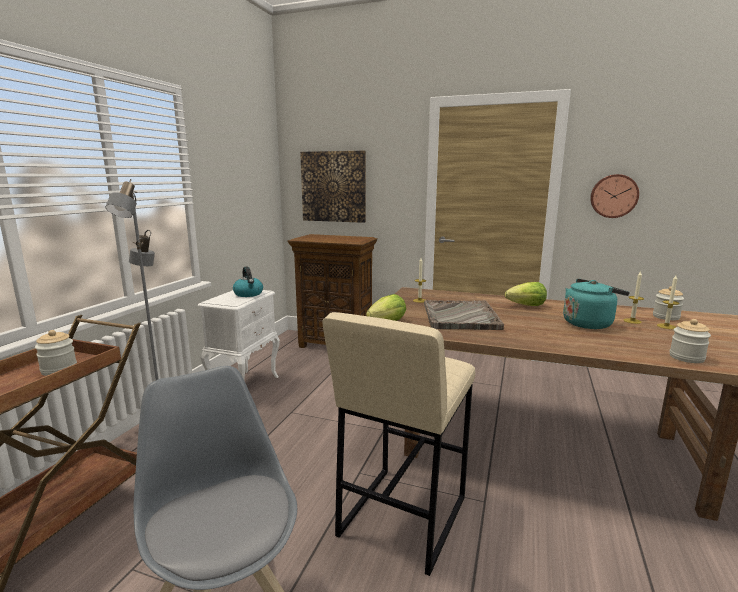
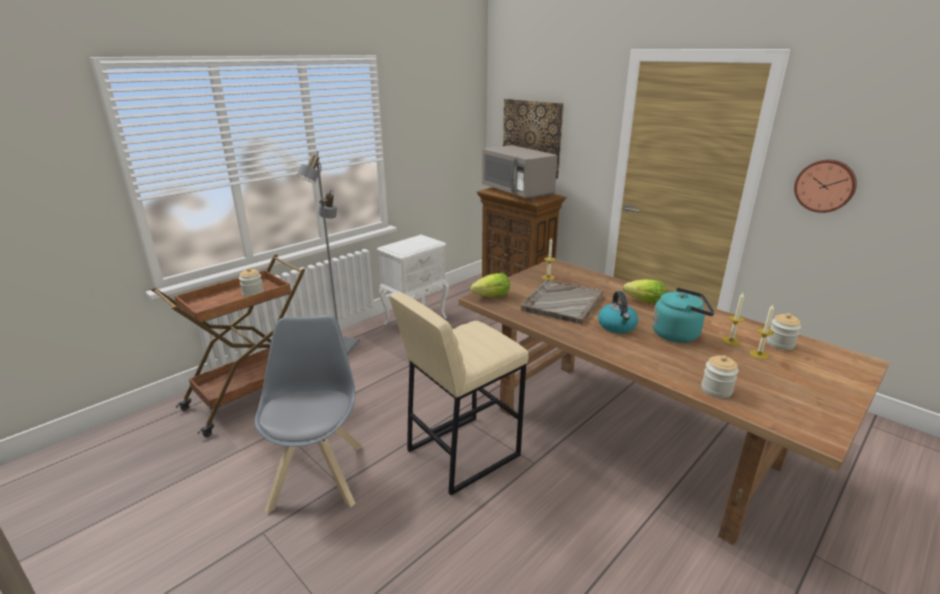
camera: 25 degrees right, 10 degrees up
(248, 294) = (421, 243): kettle -> kettle (617, 326)
(330, 237) = (517, 192): none -> grey microwave

